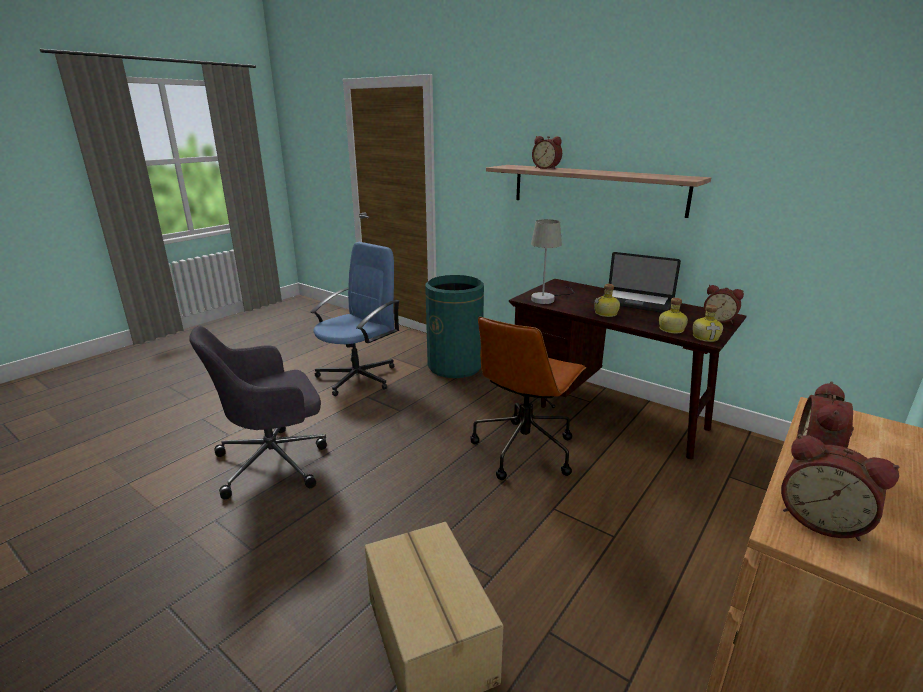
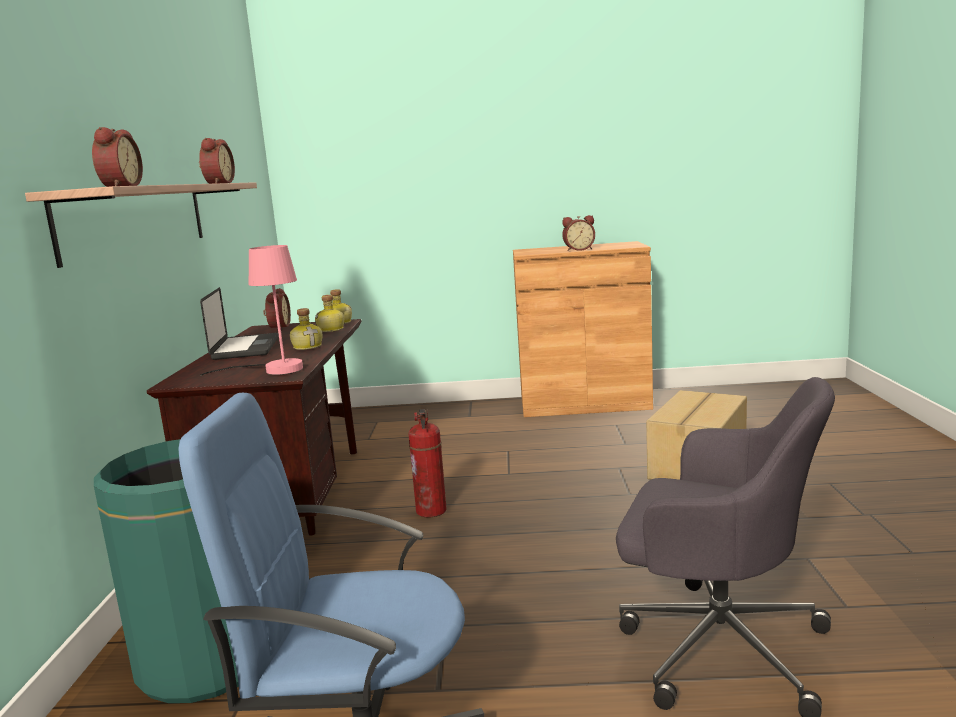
camera: 125 degrees left, 10 degrees down
(524, 449) = (432, 511): brown office chair -> fire extinguisher
(547, 298) = (274, 370): grey table lamp -> pink table lamp
(821, 520) = (620, 246): alarm clock -> alarm clock (217, 184)

